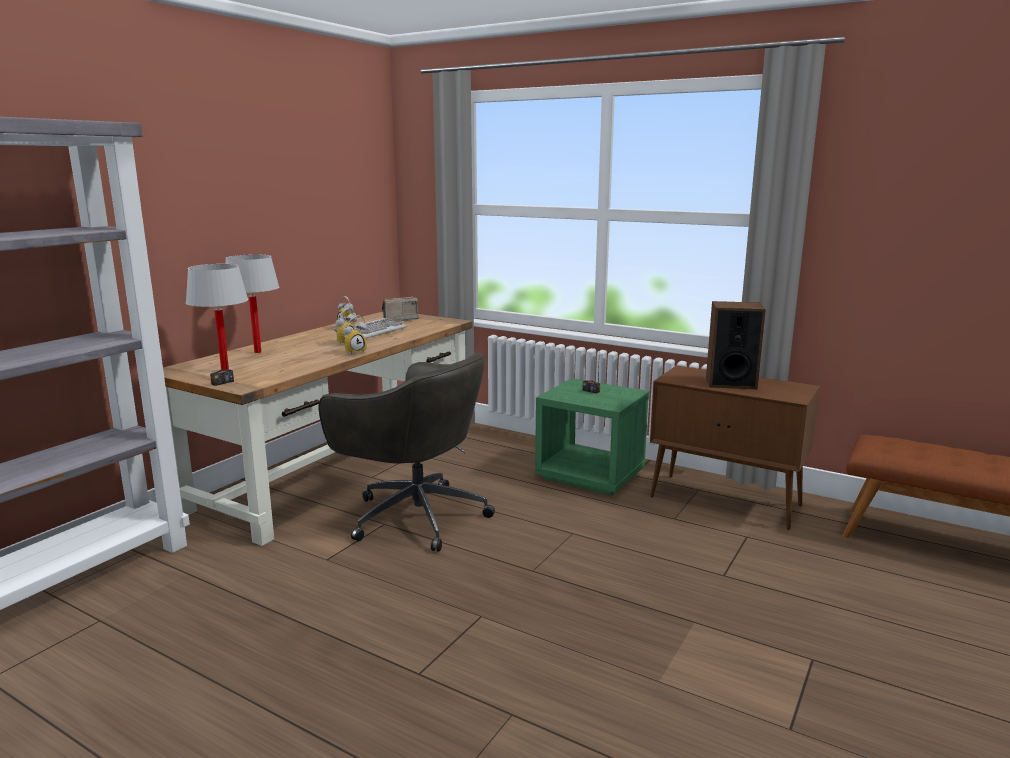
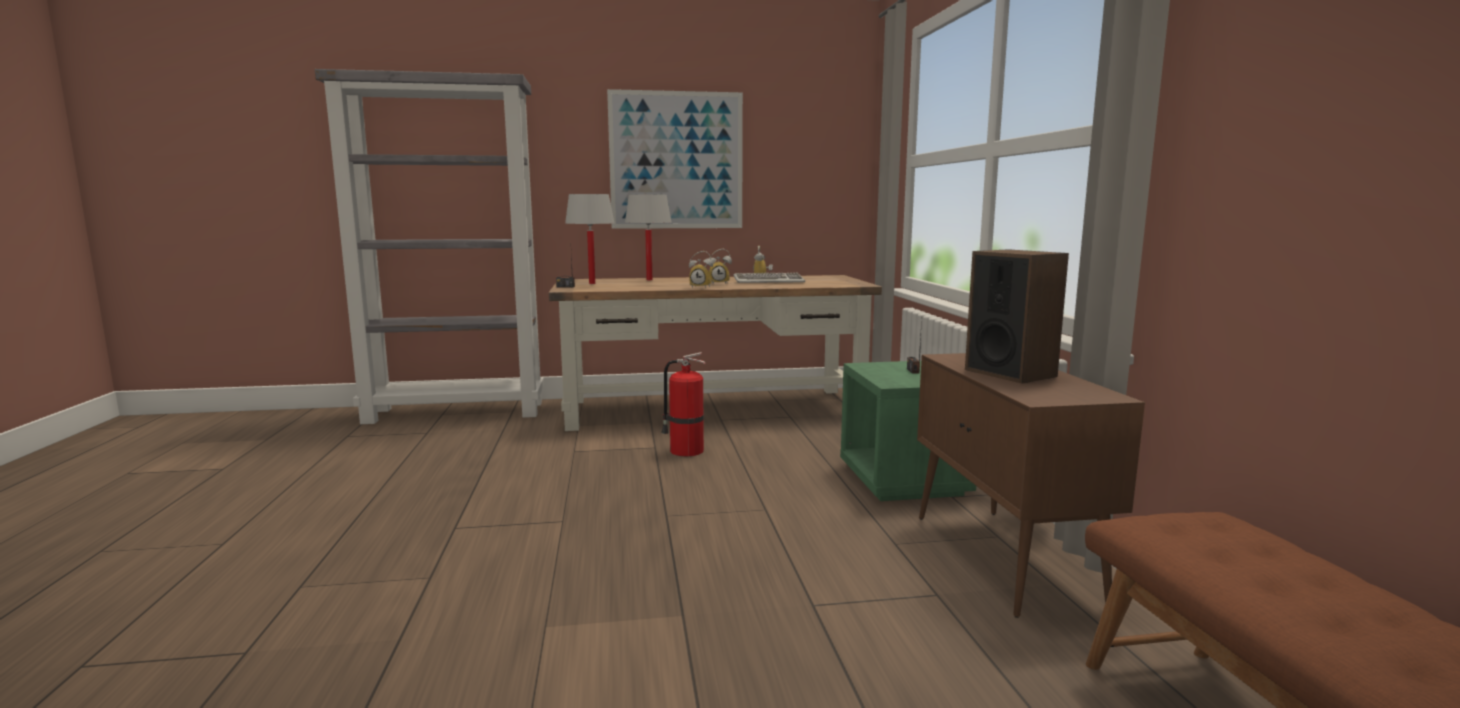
camera: 50 degrees right, 5 degrees down
(247, 212) = (676, 160): none -> picture
(398, 320) = (820, 279): radio -> none
(415, 516) = (685, 451): grey office chair -> fire extinguisher

